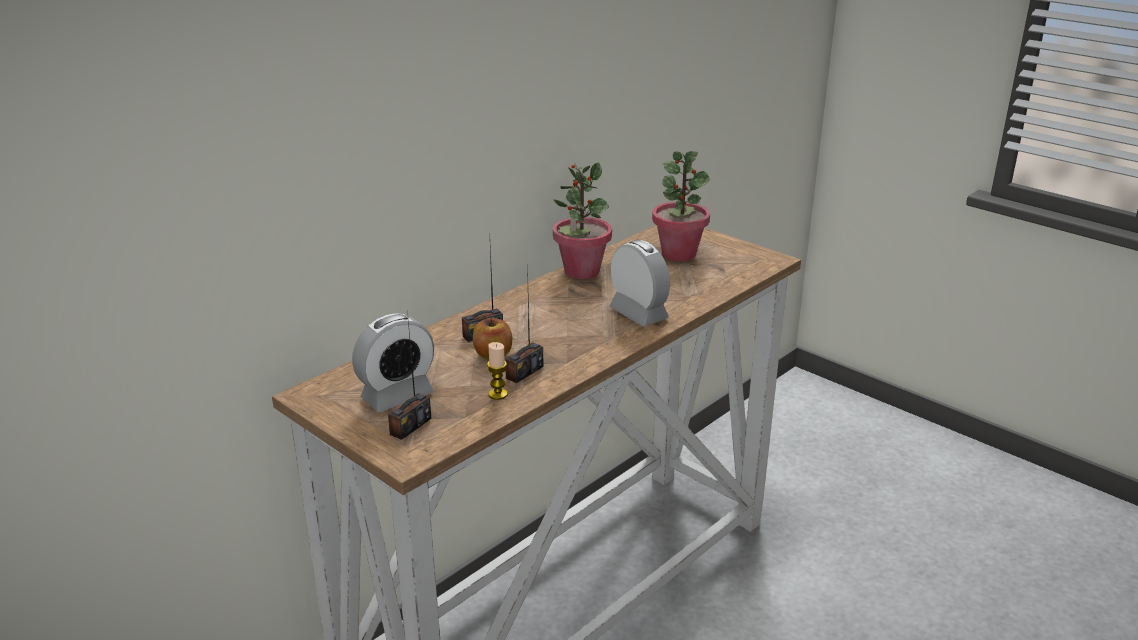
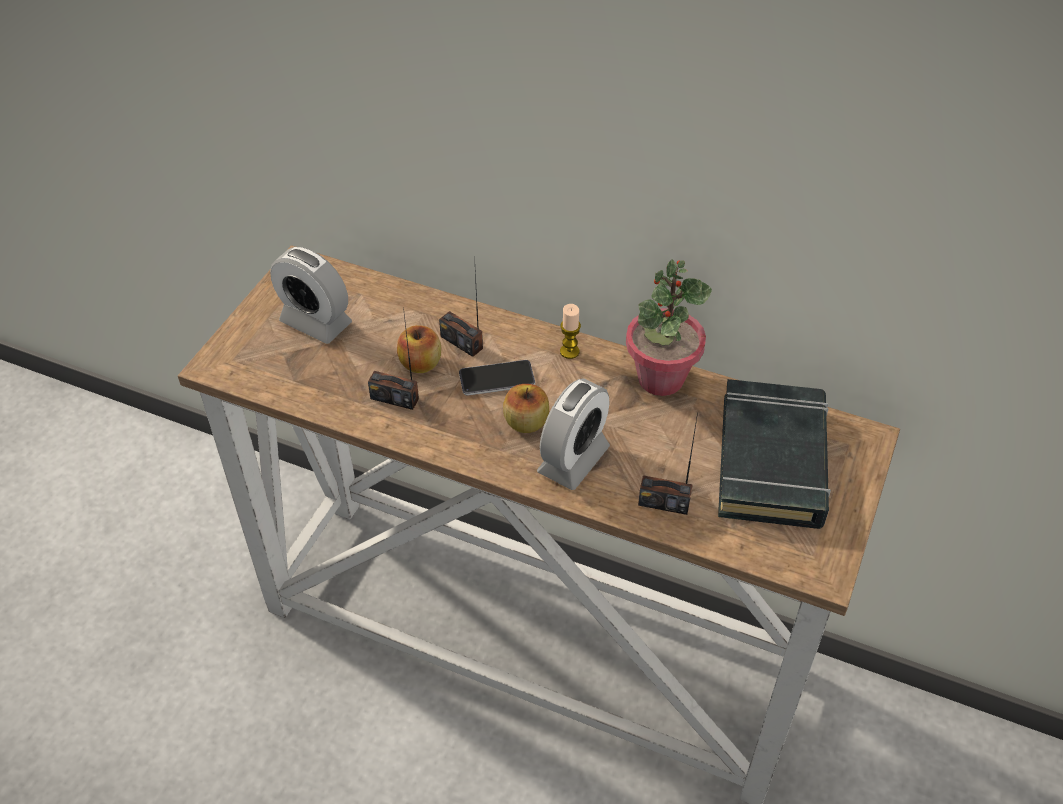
camera: 70 degrees right, 20 degrees up
(410, 426) = (266, 349): radio -> radio (664, 503)
(498, 394) = (343, 391): candle -> candle (569, 351)
(535, 327) = (497, 379): none -> phone
(590, 324) = (526, 422): none -> apple
(679, 254) = (772, 461): potted plant -> black book

